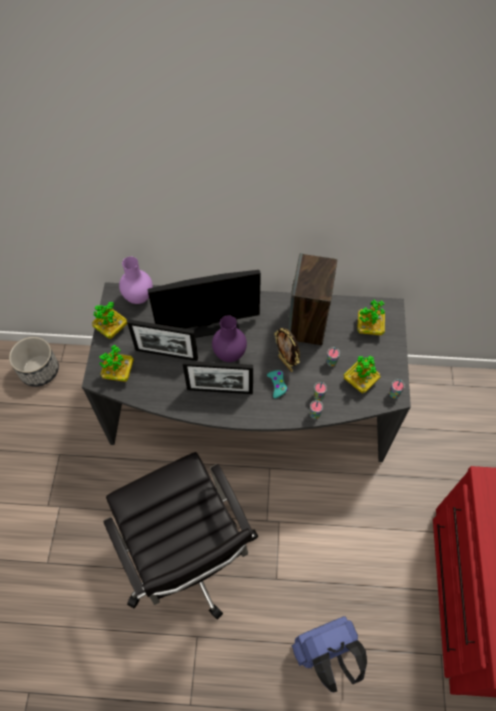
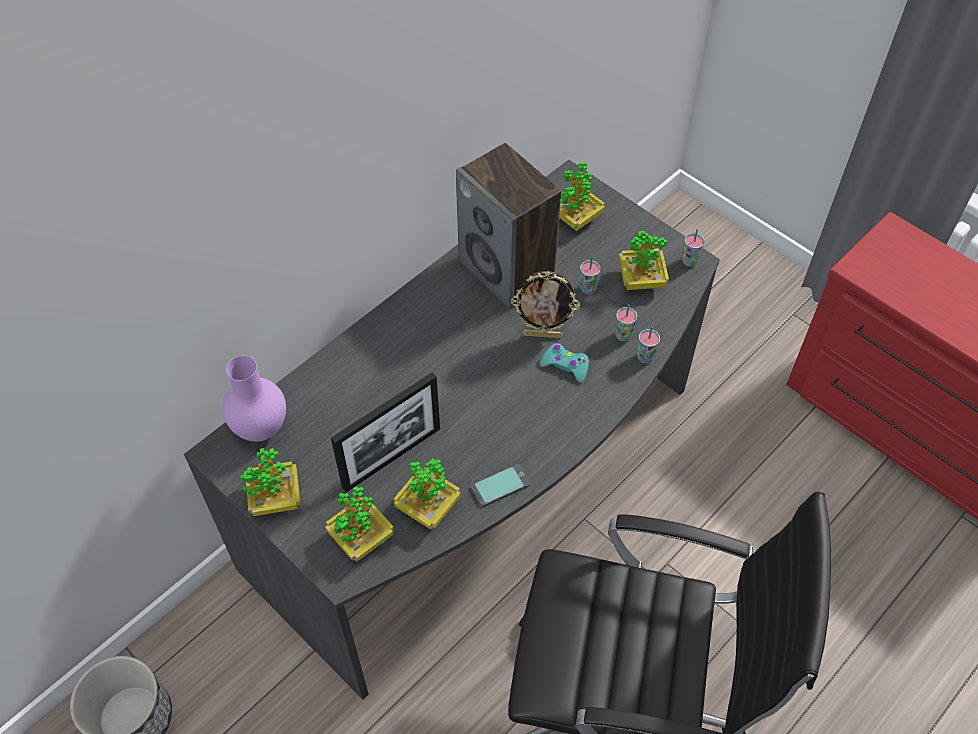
camera: 50 degrees left, 5 degrees down
(154, 385) = (428, 507): none -> potted plant
(189, 405) = (500, 485): none -> phone
(208, 324) = (394, 376): monitor -> none
(220, 390) = (512, 434): picture frame -> none
(230, 355) = (469, 385): purple vase -> none
(325, 654) = (879, 640): blue backpack -> none

